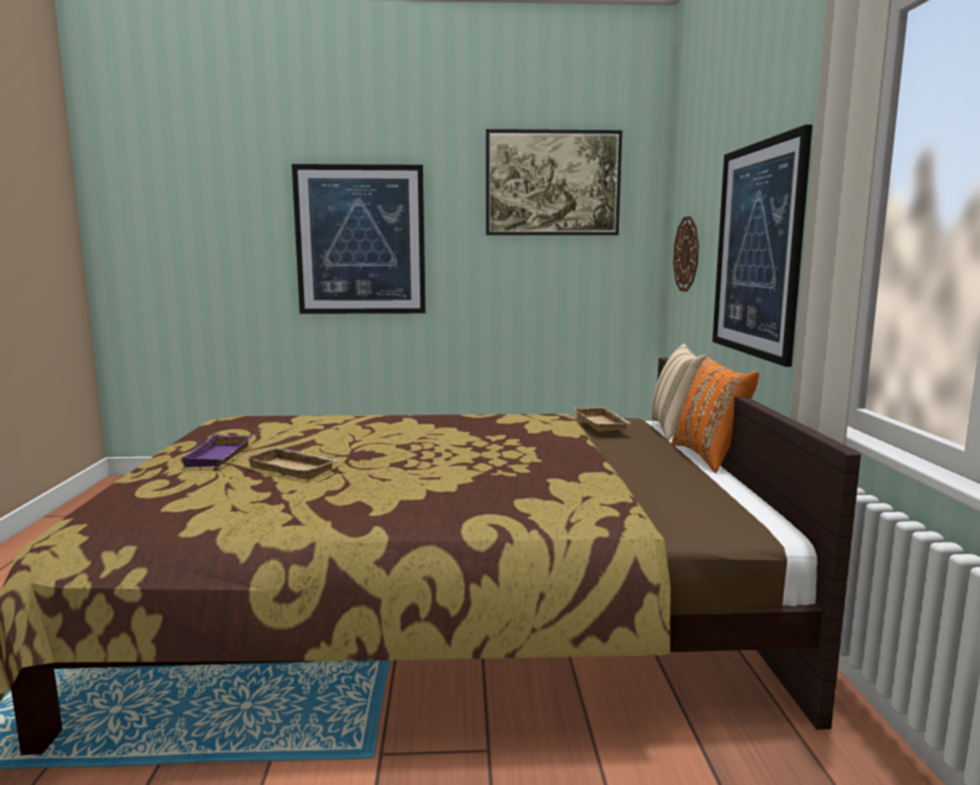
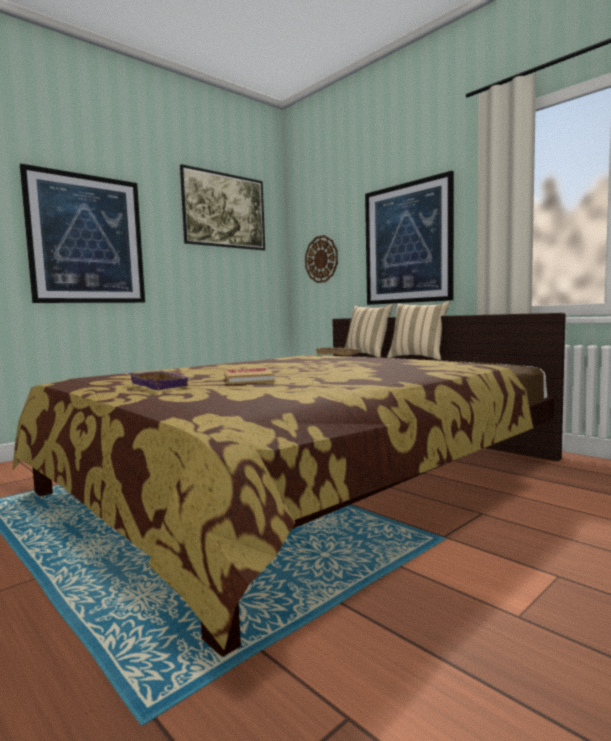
camera: 40 degrees left, 5 degrees down
(294, 468) = (248, 379): beige tray -> book
(710, 457) = (418, 358): orange pillow -> beige pillow

